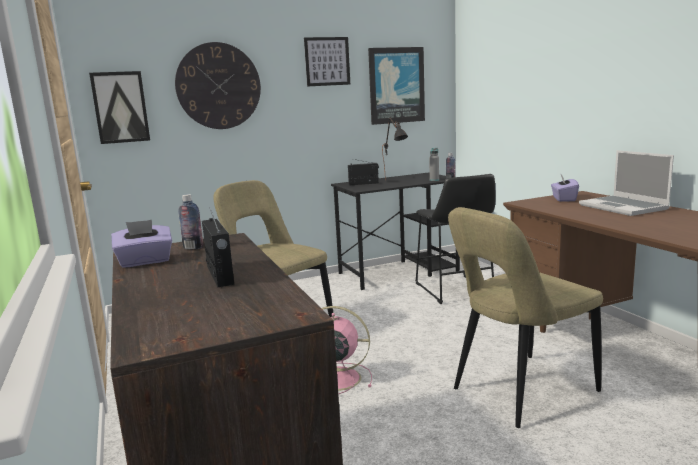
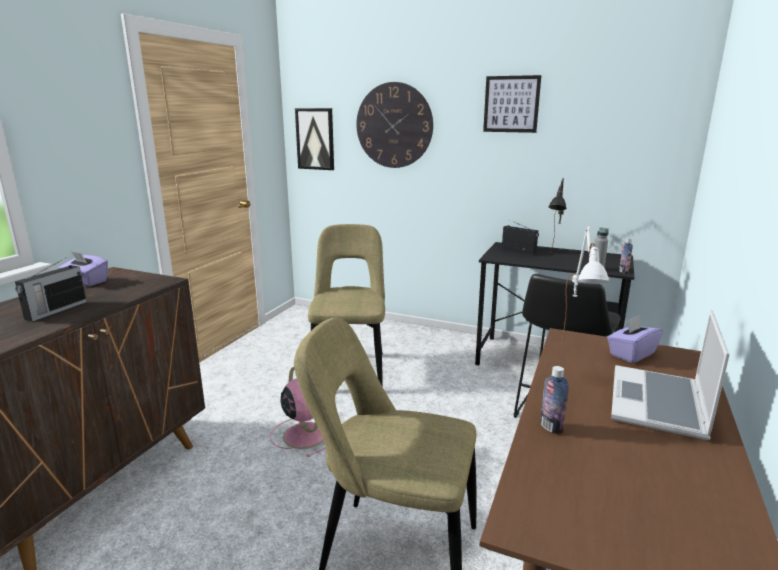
camera: 45 degrees right, 5 degrees up
(193, 247) = (130, 280): bottle -> bottle (551, 427)
(396, 85) = (602, 138): picture -> none
(550, 206) = (576, 357): none -> white table lamp

